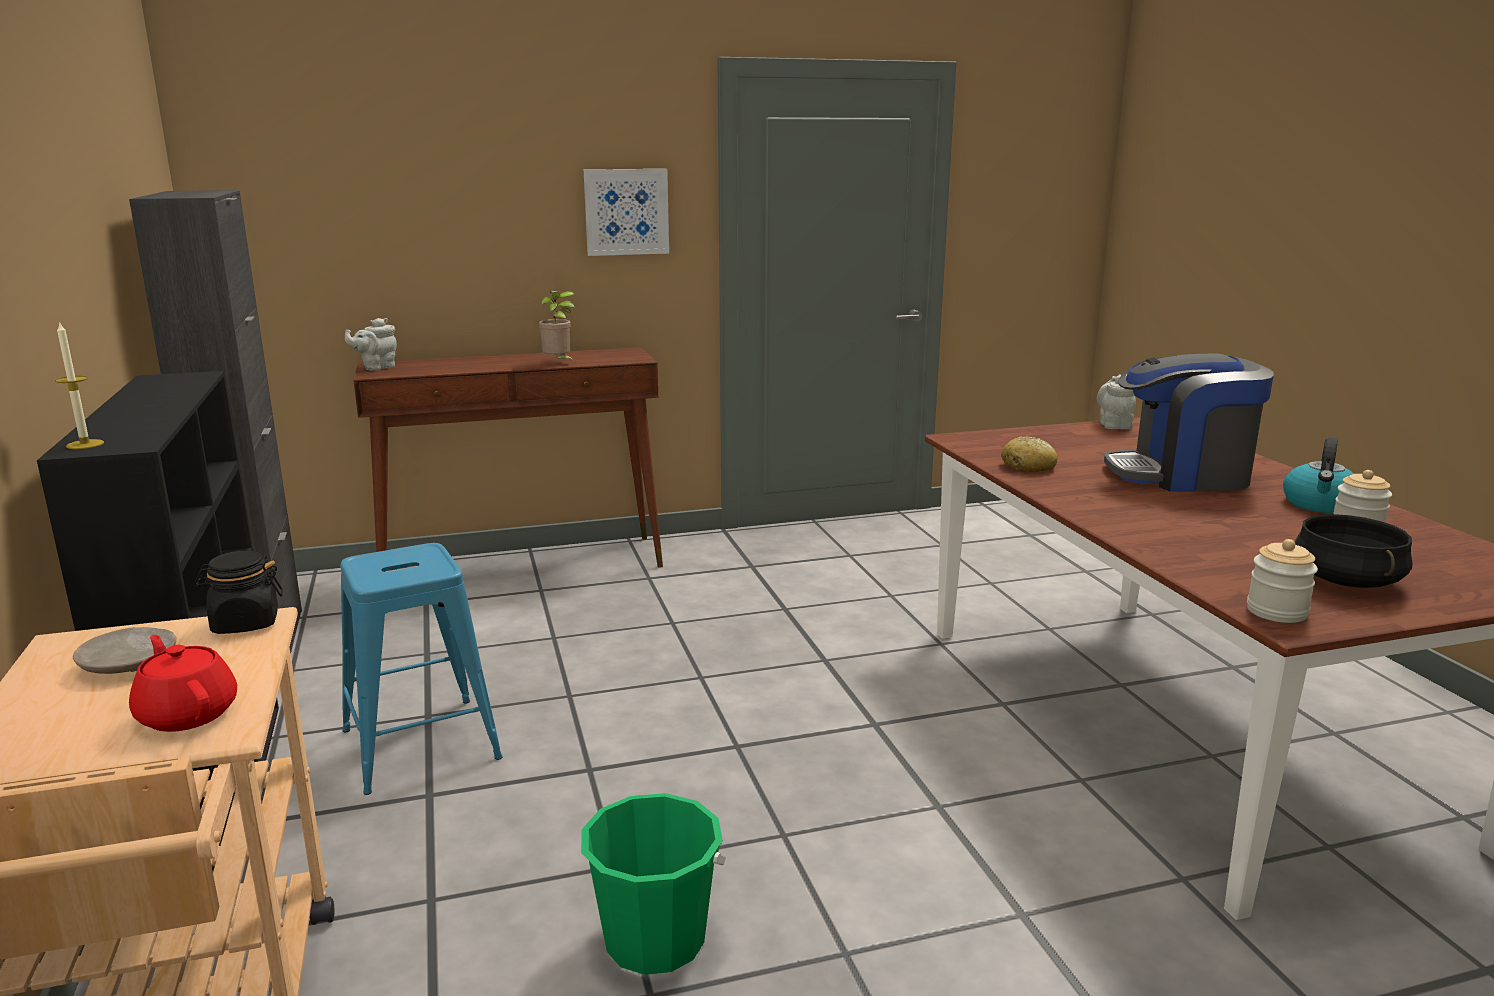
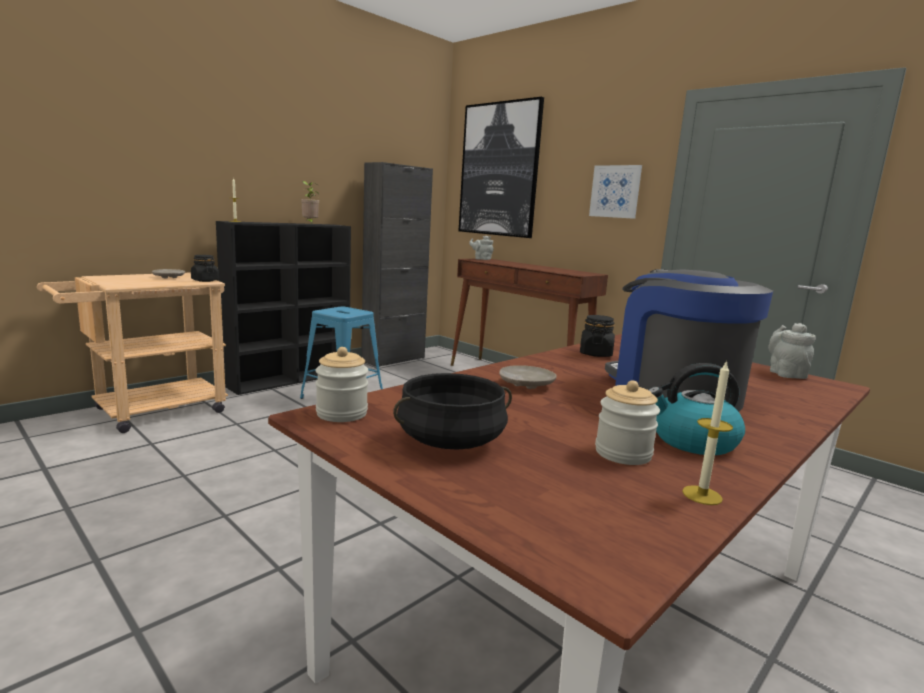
camera: 60 degrees right, 5 degrees down
(187, 713) = (130, 283): red teapot -> none
(350, 177) = (499, 170): none -> picture
(559, 363) = (542, 269): potted plant -> potted plant (310, 223)
(655, 940) = (222, 469): green bucket -> none
(1028, 466) = (595, 354): bread -> black jar
(1114, 425) = (785, 373): grey teapot -> grey teapot turned 60 degrees counterclockwise
(1159, 520) = (526, 384): none -> beige plate
(1431, 530) = (702, 495): none -> candle

